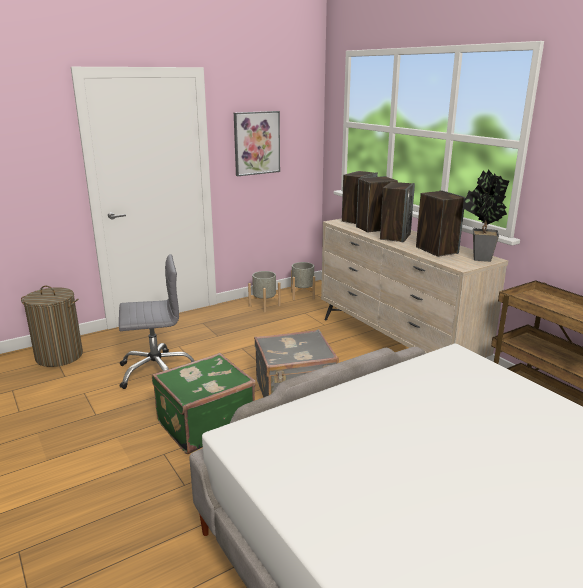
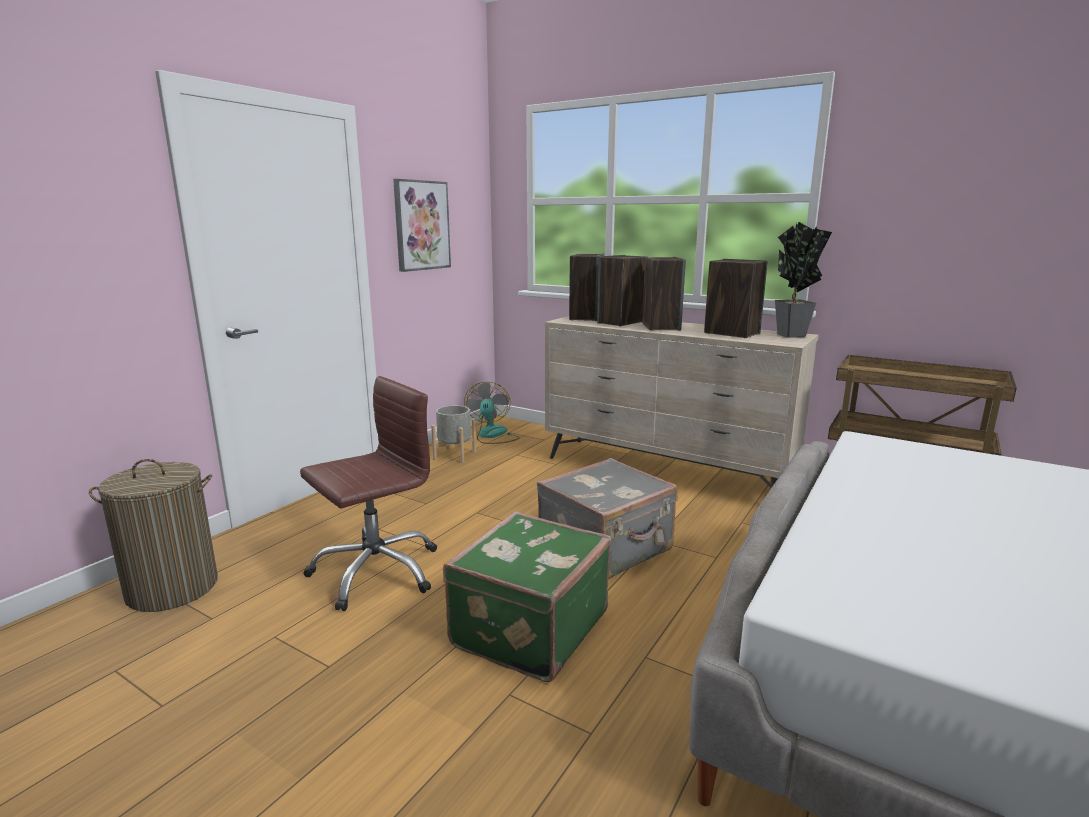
camera: 25 degrees left, 5 degrees down
(156, 371) = (376, 571): grey office chair -> brown office chair
(302, 295) = (492, 435): grey planter -> fan

